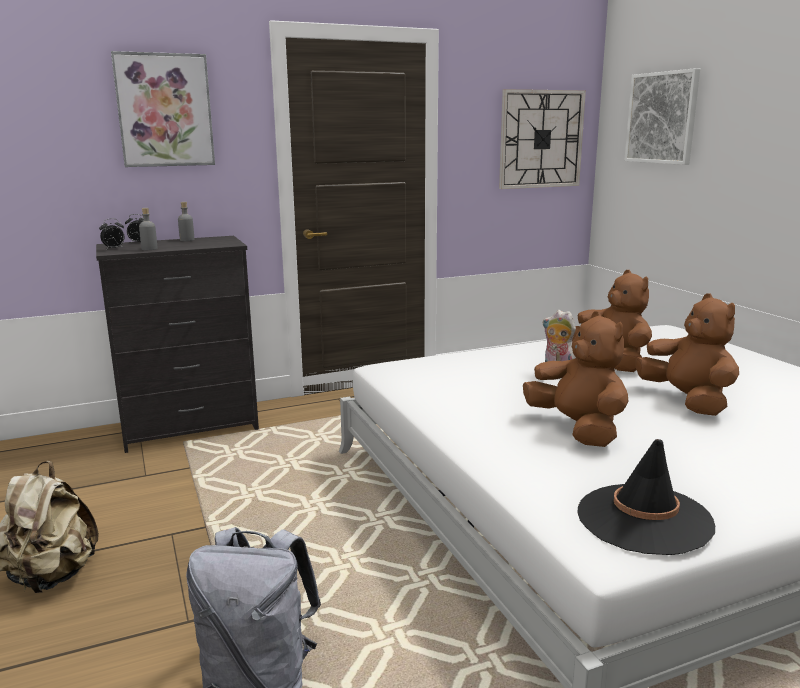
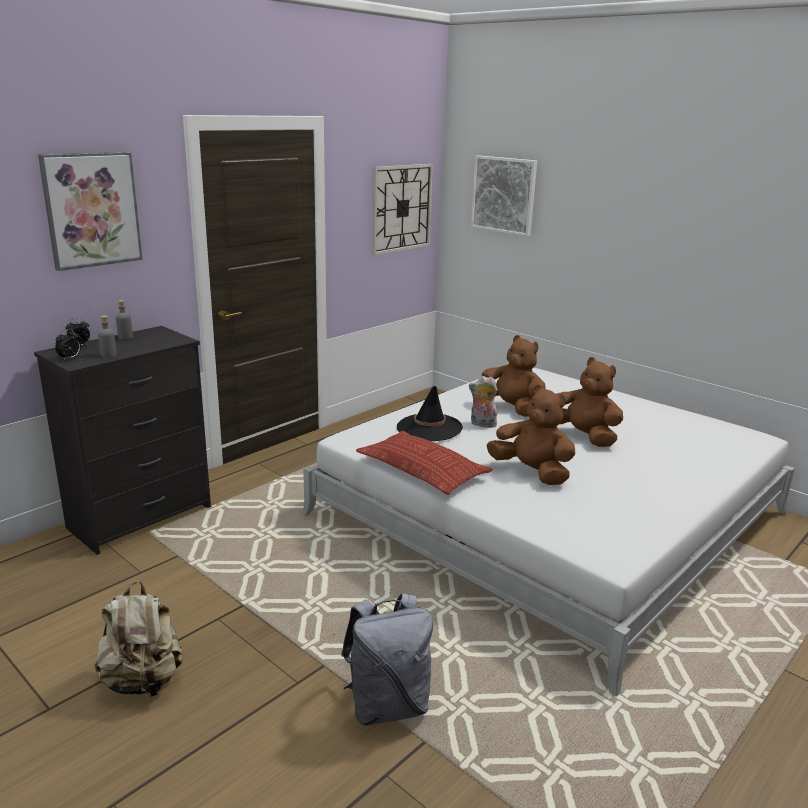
camera: 25 degrees left, 5 degrees up
(439, 407) = (422, 470): none -> pillow
(644, 519) = (618, 533): black hat -> black hat (429, 428)

